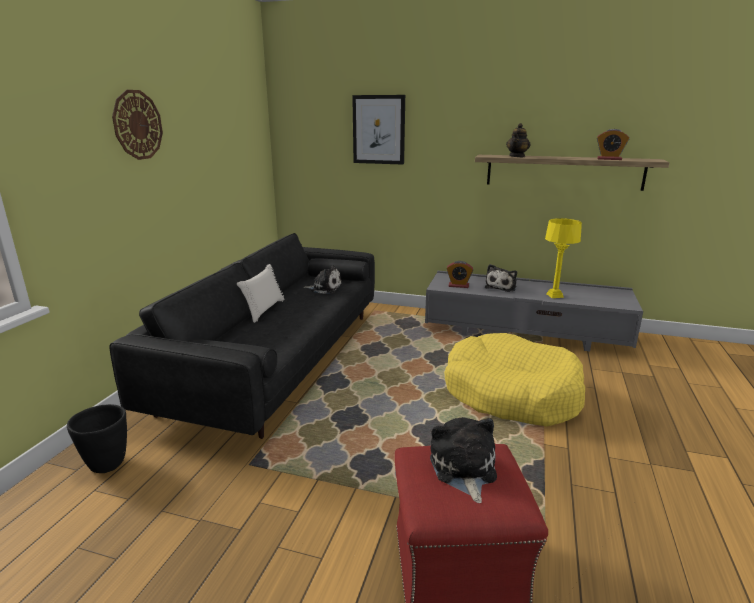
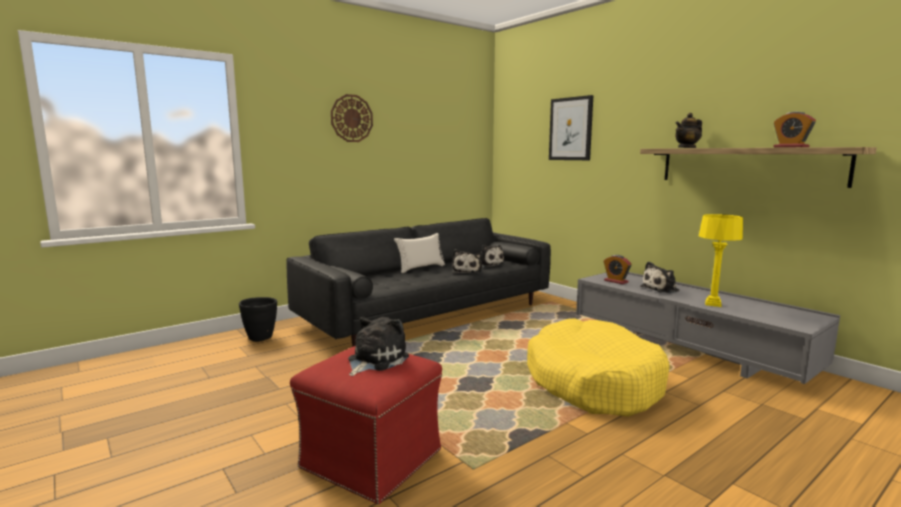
camera: 35 degrees right, 10 degrees down
(320, 303) = (467, 271): none -> plush toy

